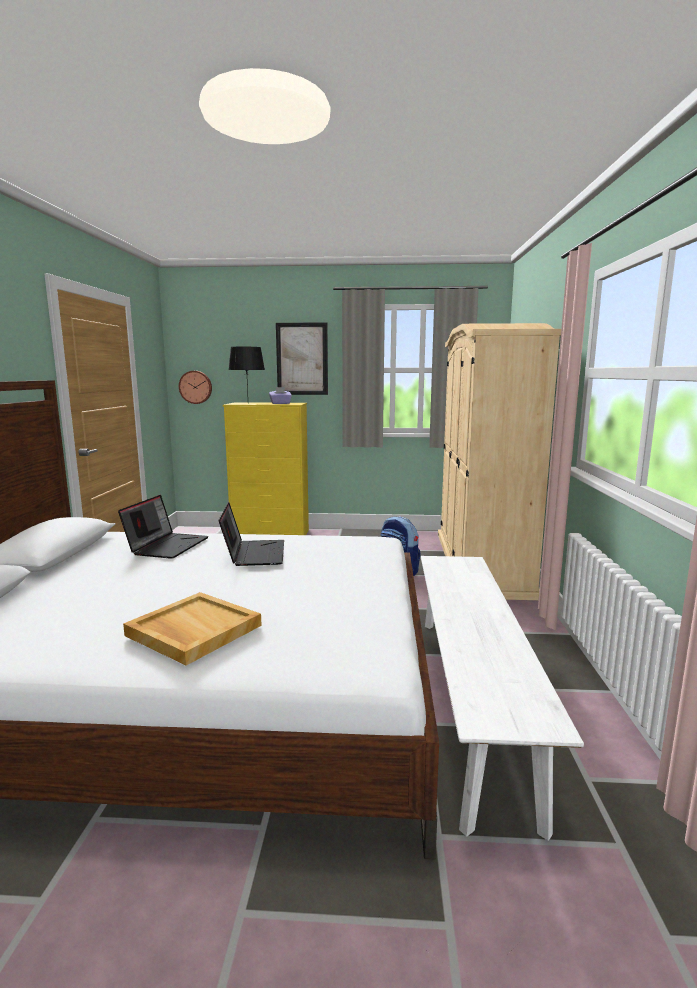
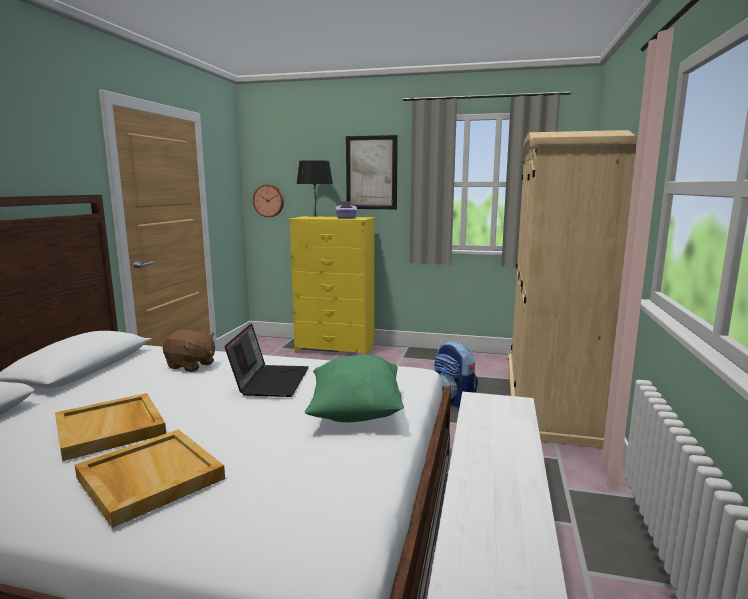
camera: 10 degrees right, 0 degrees up
(127, 599) = (111, 429): none -> beige tray
(167, 546) = (191, 365): laptop -> brown plush toy
(345, 572) = (355, 412): none -> green pillow

